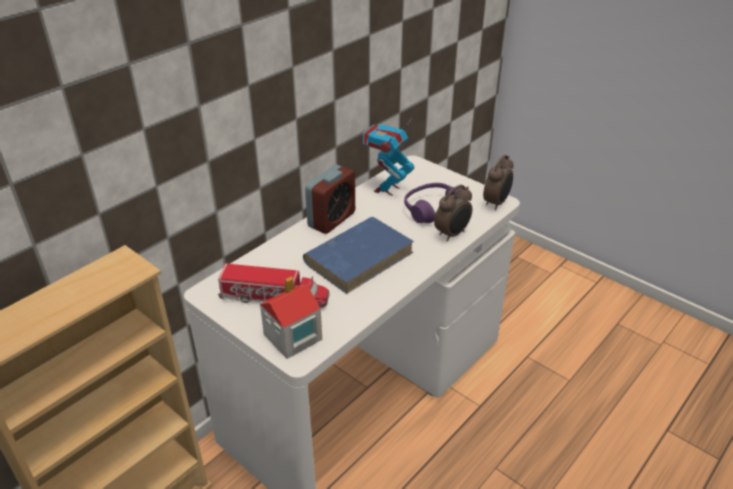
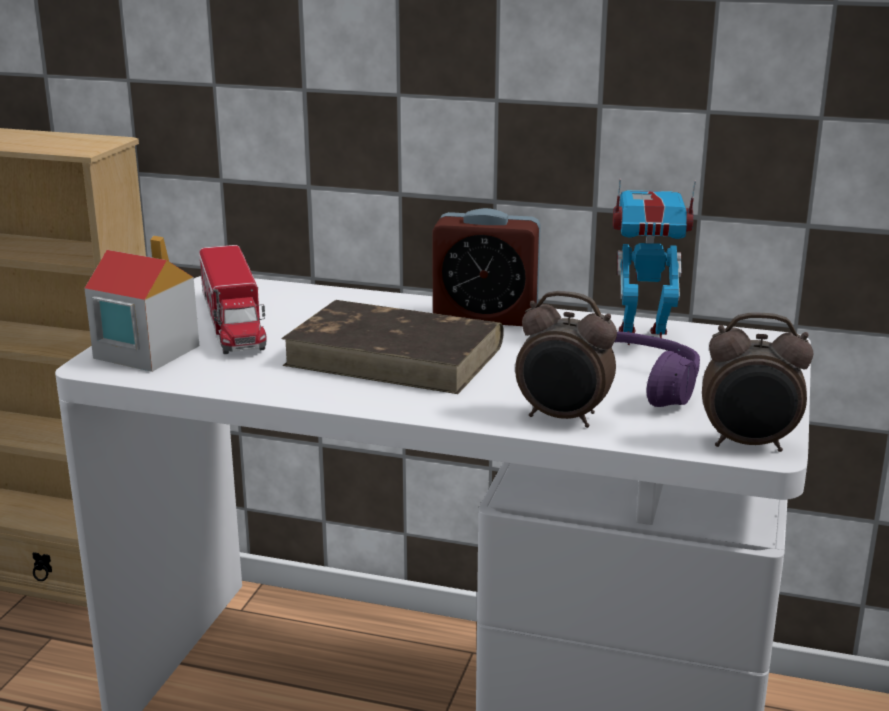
camera: 65 degrees right, 15 degrees down
(359, 257) = (397, 355): blue book -> brown book

